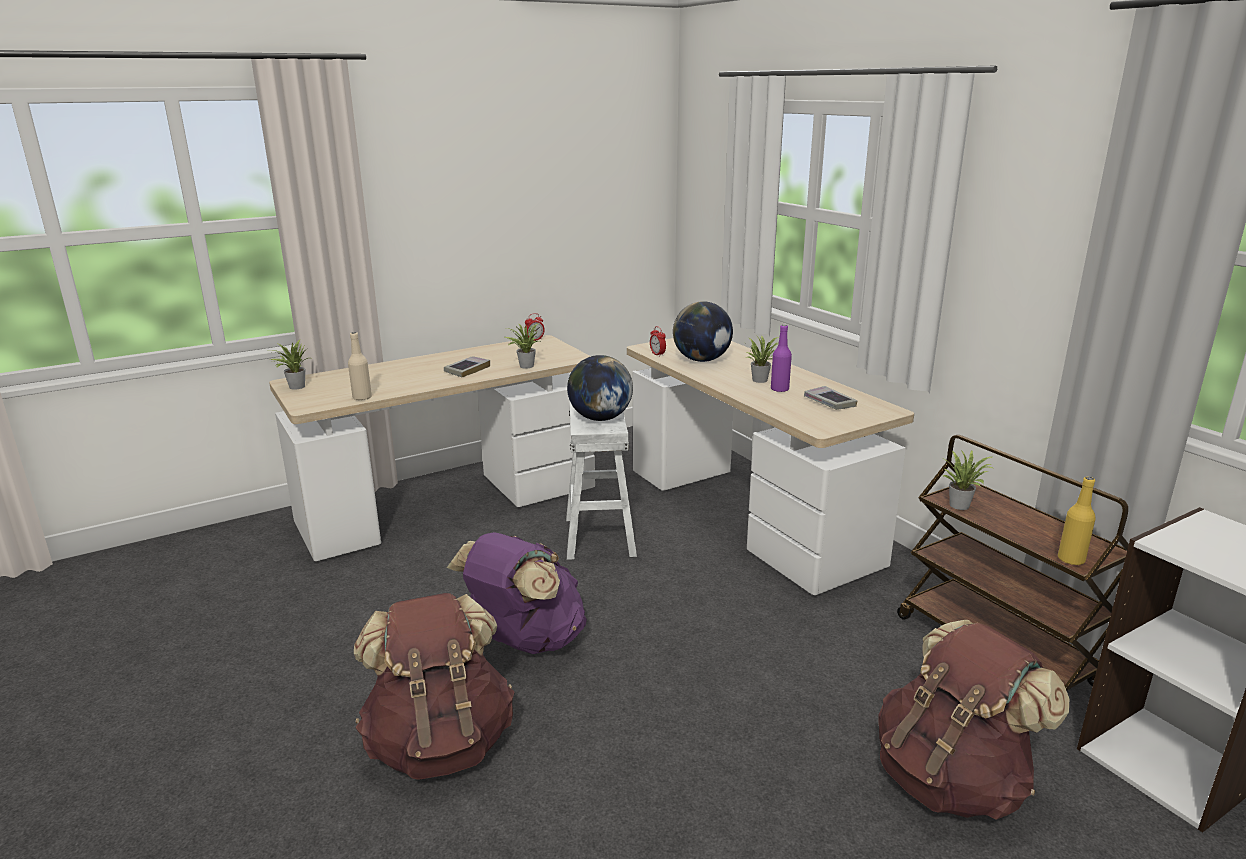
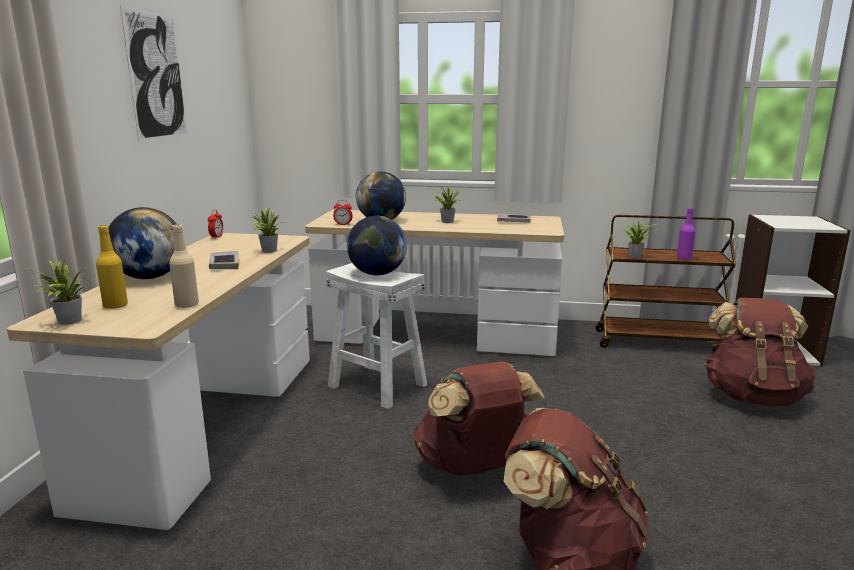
camera: 50 degrees left, 5 degrees down
(404, 366) = (149, 277): none -> globe
(508, 180) = (157, 76): none -> picture
(524, 641) = (474, 467): purple backpack -> brown backpack
(779, 389) = (472, 223): purple bottle -> purple bottle (684, 258)
(1071, 559) = (716, 260): yellow bottle -> yellow bottle (115, 306)

